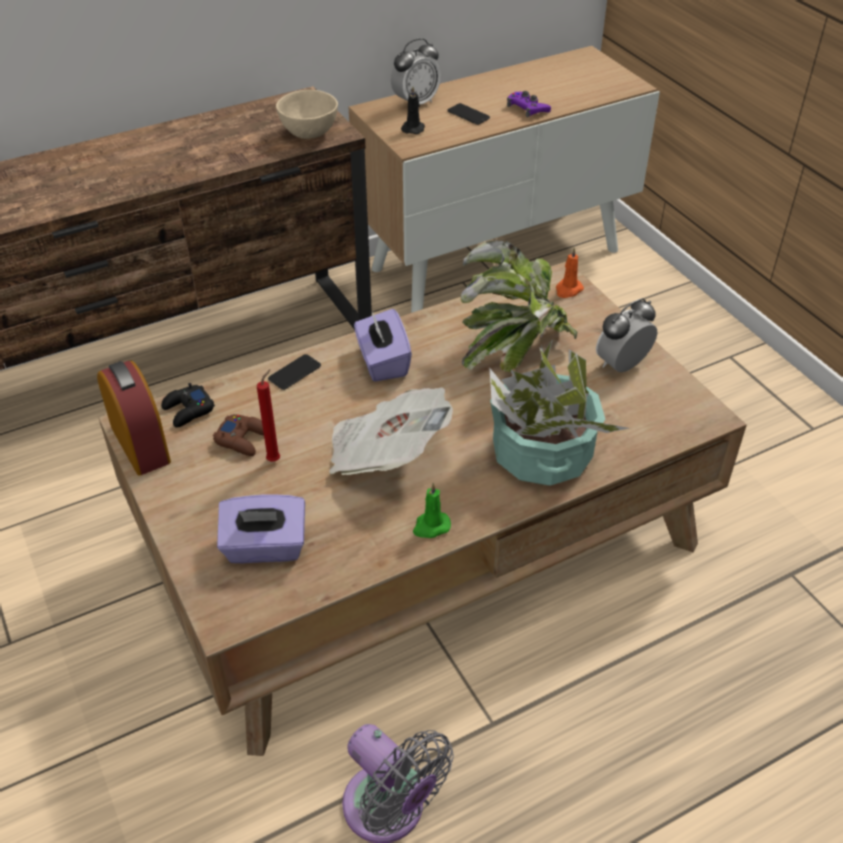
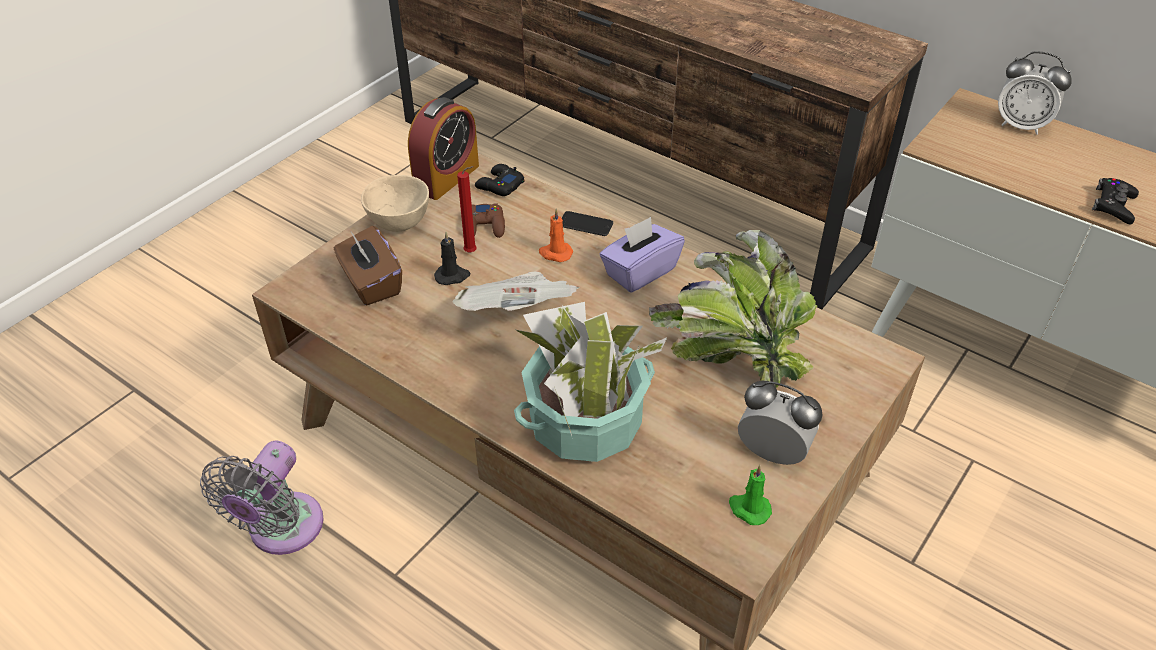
camera: 65 degrees right, 0 degrees up
(265, 547) = (371, 283): purple tissue box -> brown tissue box
(310, 134) = (838, 69): beige bowl -> beige bowl (399, 224)
(413, 128) = (968, 139): black candle -> black candle (452, 276)
(431, 526) = (444, 374): green candle -> green candle (749, 509)
(468, 115) = (1043, 167): phone -> none
(527, 109) = (1113, 205): purple game controller -> black game controller
(568, 290) = (869, 371): orange candle -> orange candle (555, 253)

